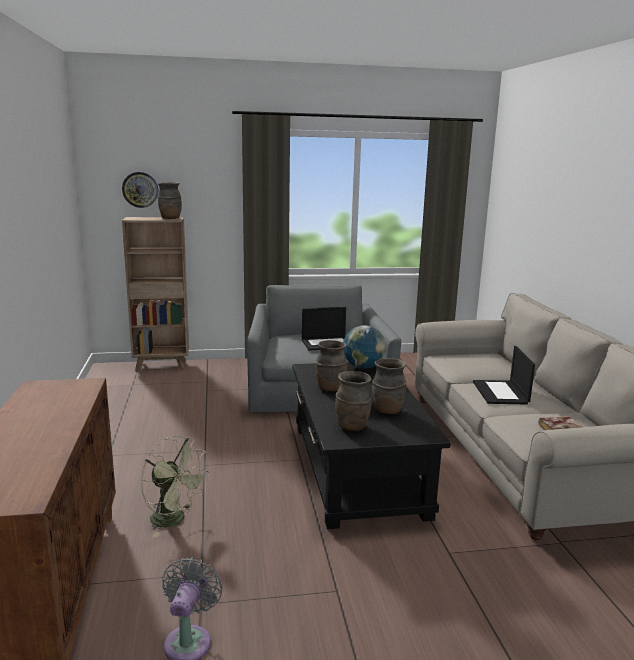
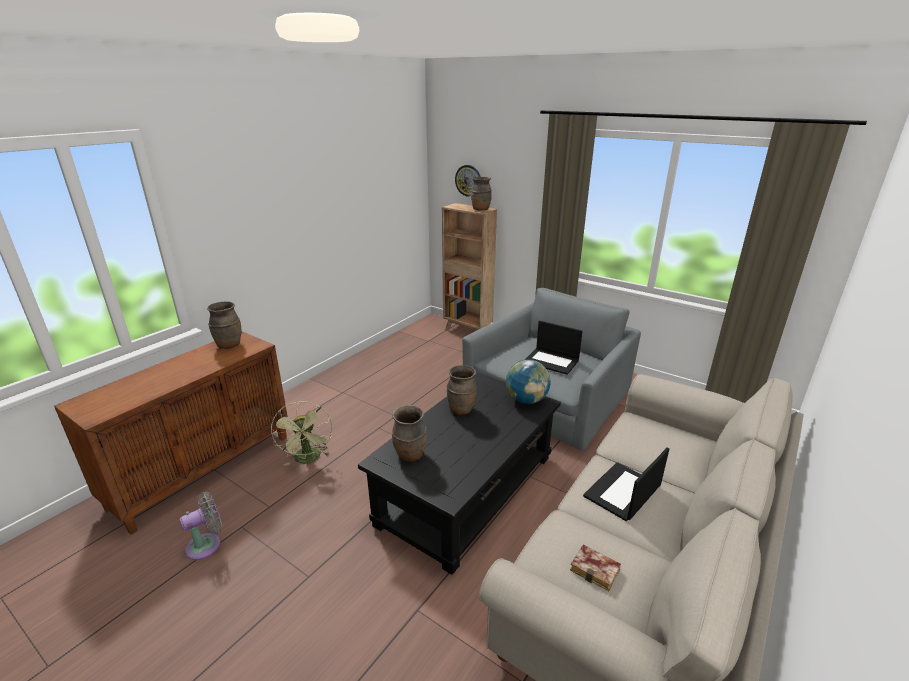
camera: 45 degrees right, 10 degrees up
(387, 411) = (463, 455): brown vase -> brown vase (229, 345)

